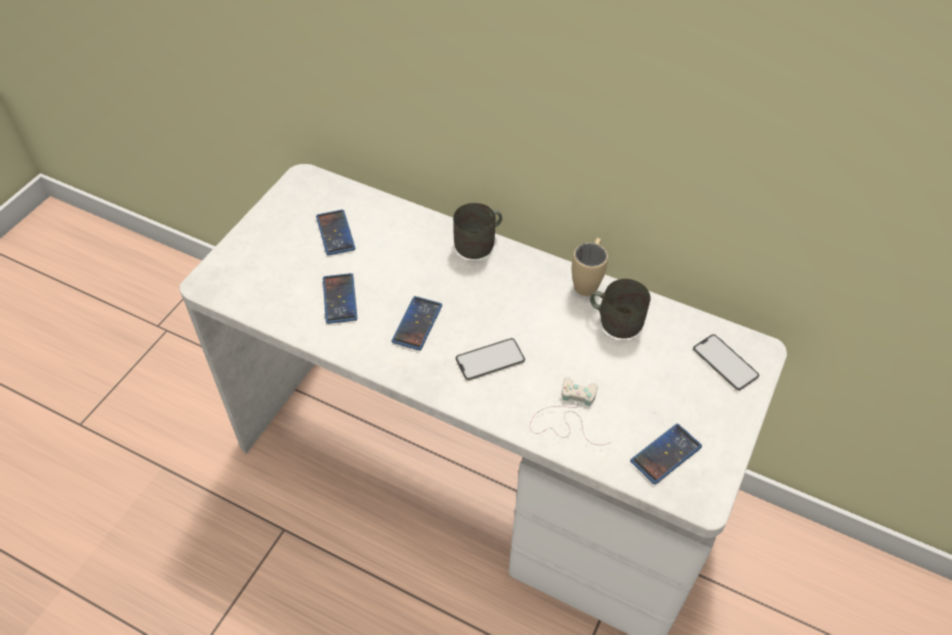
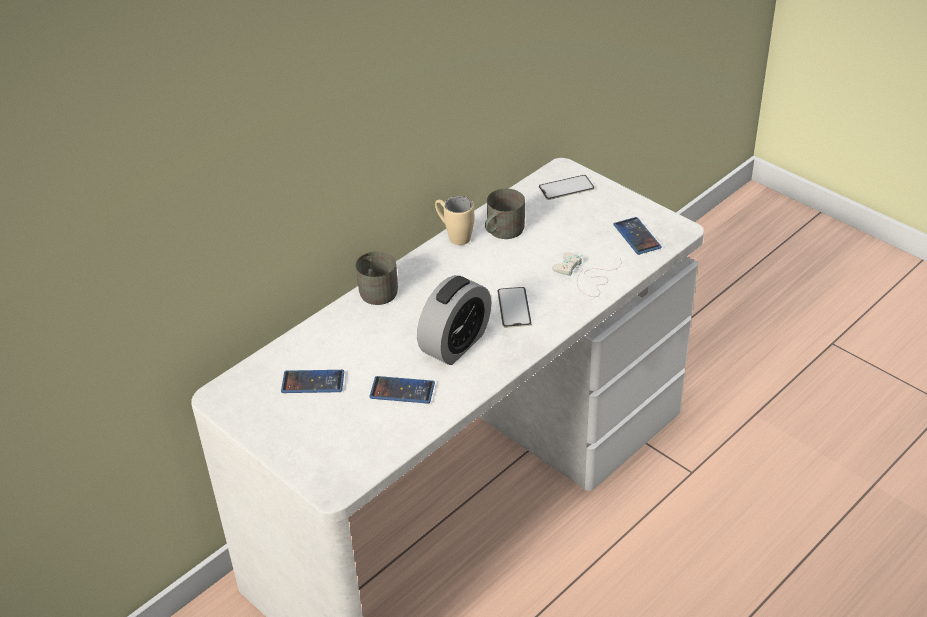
camera: 70 degrees left, 10 degrees down
(417, 323) = (455, 344): phone -> alarm clock

